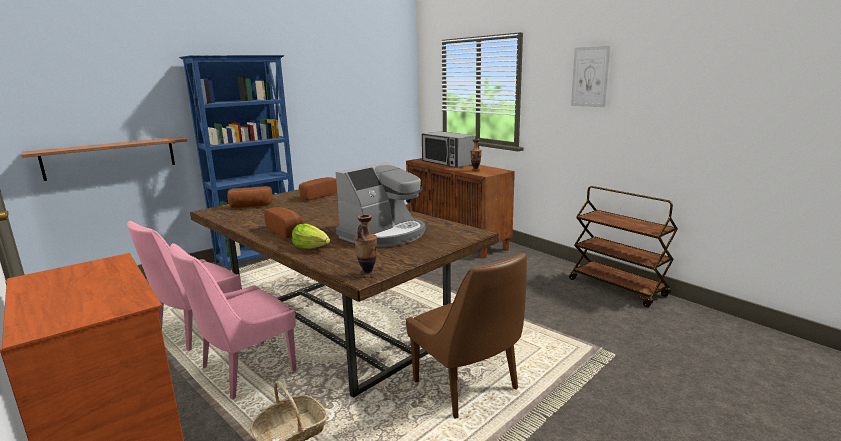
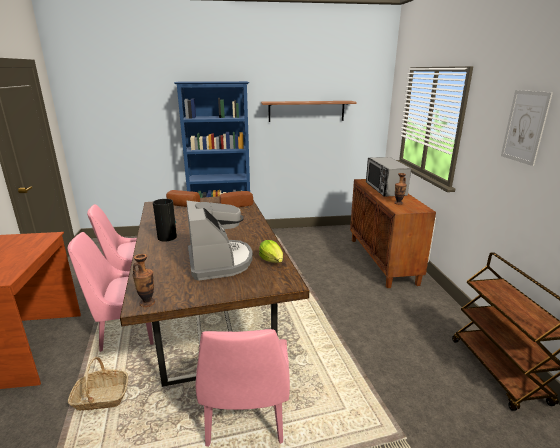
camera: 30 degrees right, 5 degrees up
(110, 157) = (129, 151): shelf -> shelf (306, 111)
(287, 231) = (167, 237): bread -> vase
(312, 247) = (156, 260): lettuce -> lettuce (272, 260)
(384, 235) = (219, 262): coffee machine -> coffee machine turned 90 degrees counterclockwise
(468, 387) = (245, 419): brown chair -> pink chair

